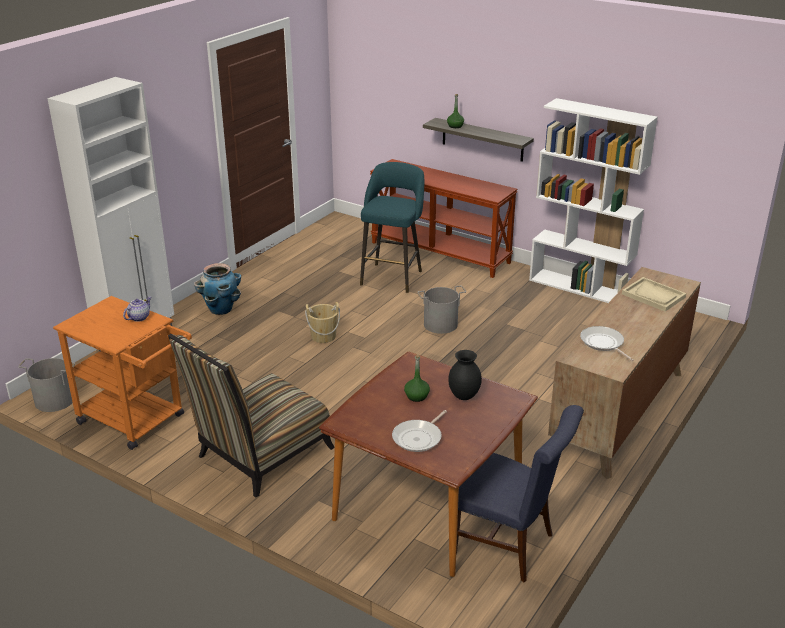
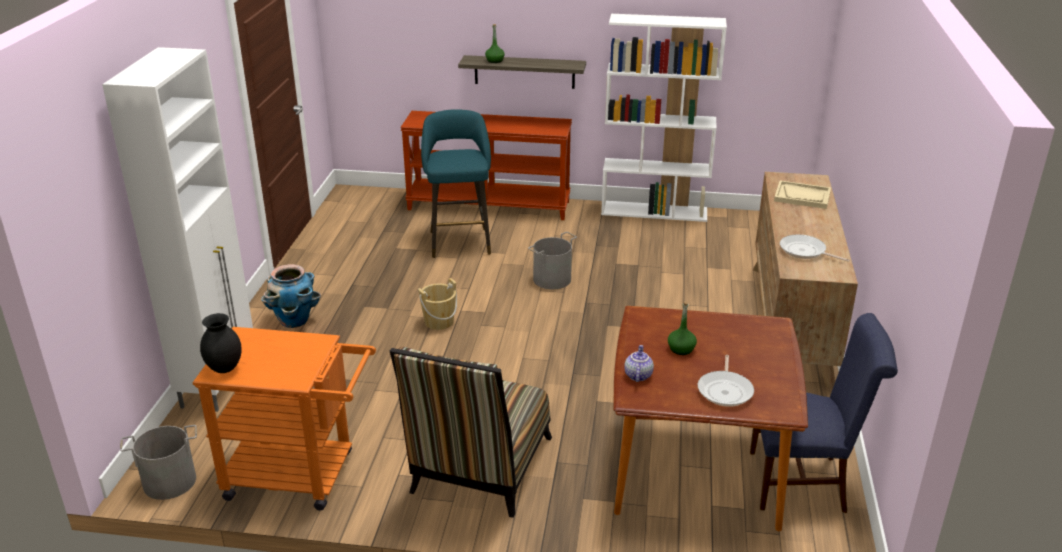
camera: 25 degrees left, 0 degrees up
(139, 317) = (296, 343): teapot -> teapot (637, 375)
(463, 396) = (725, 337): black vase -> black vase (224, 369)

